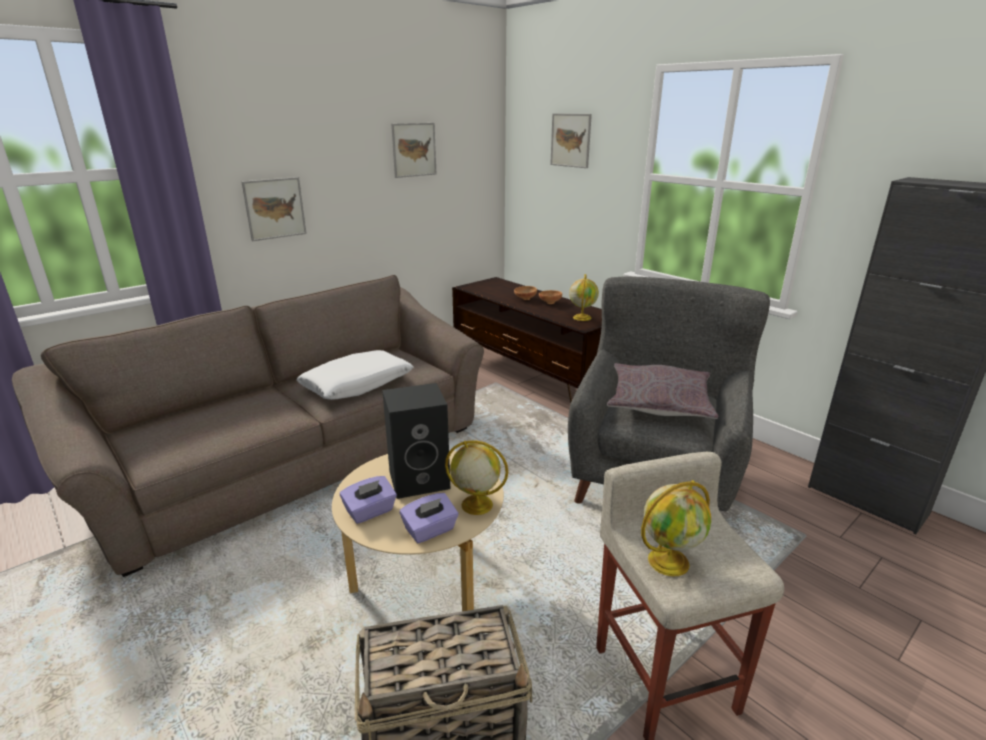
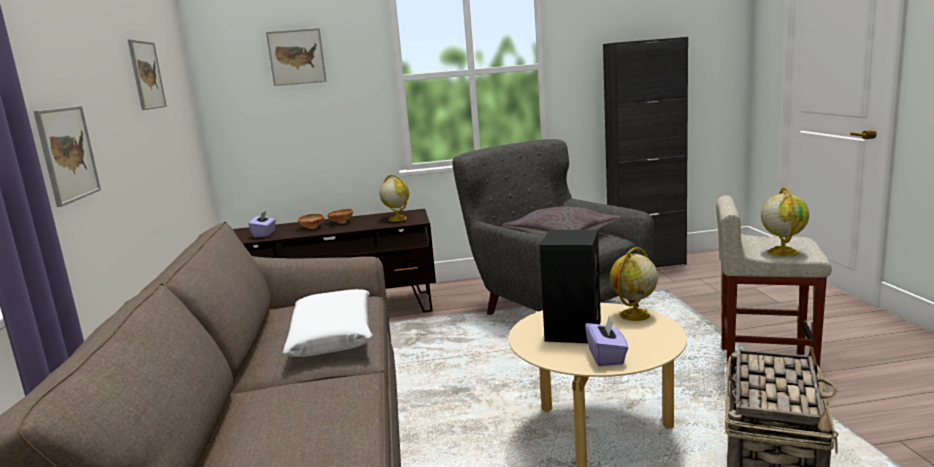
camera: 55 degrees left, 10 degrees down
(430, 530) = (657, 336): purple tissue box -> purple tissue box (264, 234)

